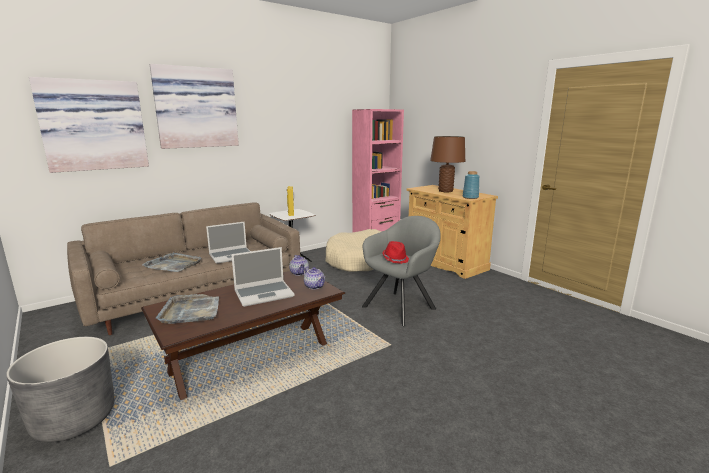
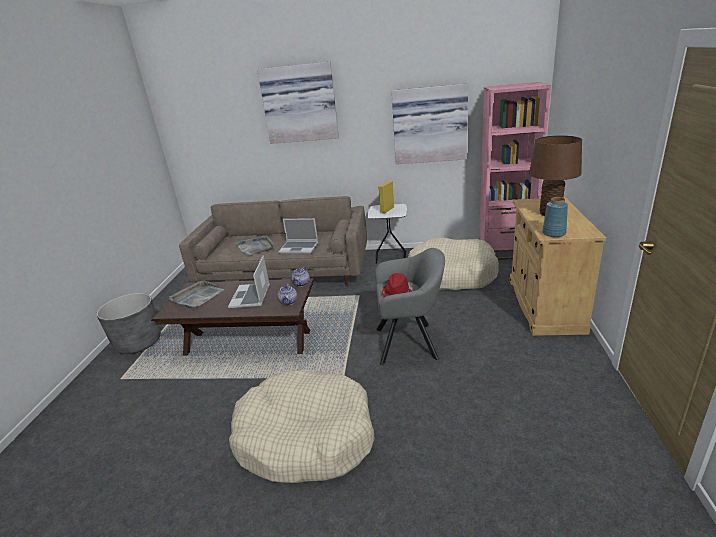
camera: 45 degrees right, 10 degrees up
(93, 125) = (223, 126): picture -> picture (429, 124)
(264, 294) = (251, 297): laptop -> laptop turned 75 degrees clockwise
(431, 394) = (305, 437): none -> beige dog bed

